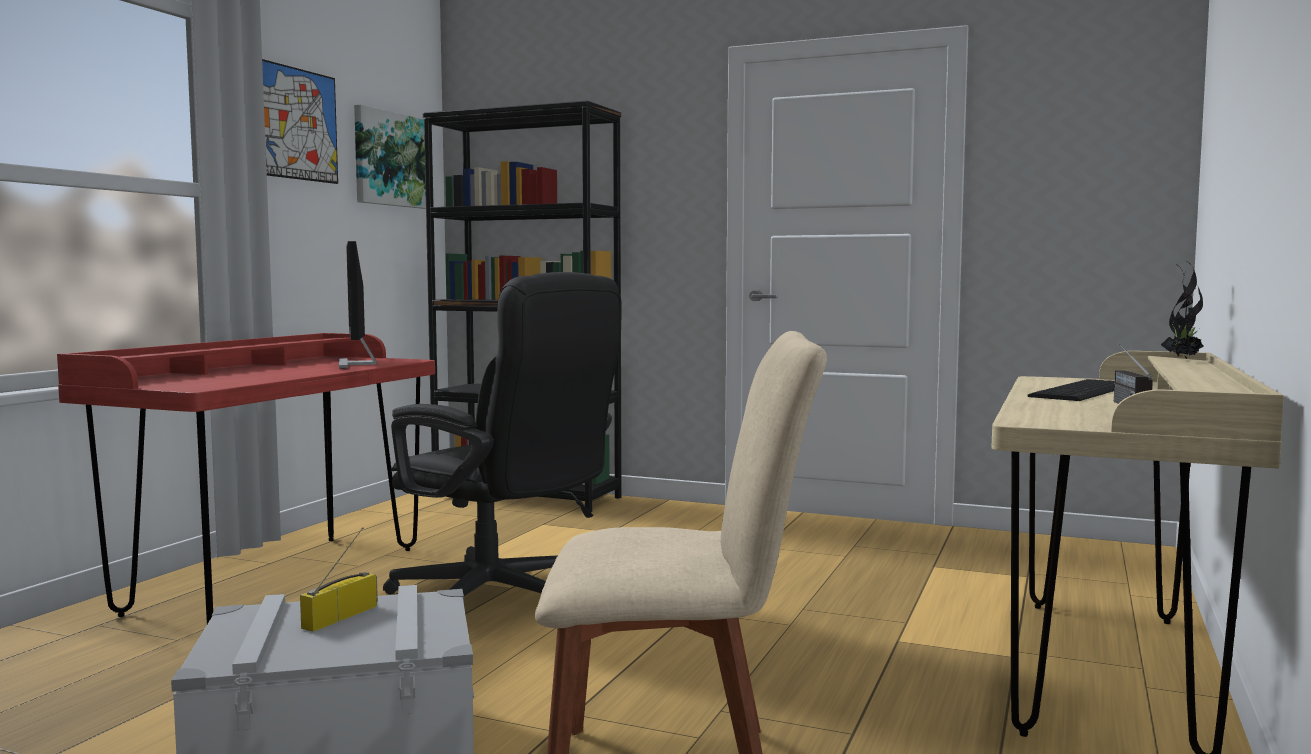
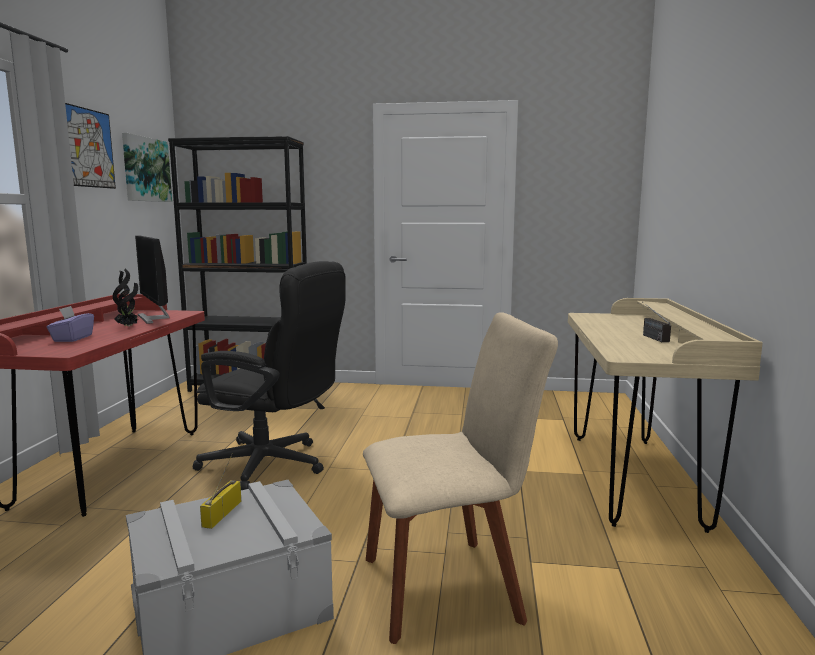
camera: 15 degrees left, 5 degrees up
(224, 377) = (72, 338): none -> purple tissue box
(1085, 391) = (618, 326): keyboard -> none
(1183, 359) = (658, 303): potted plant -> potted plant (128, 326)

